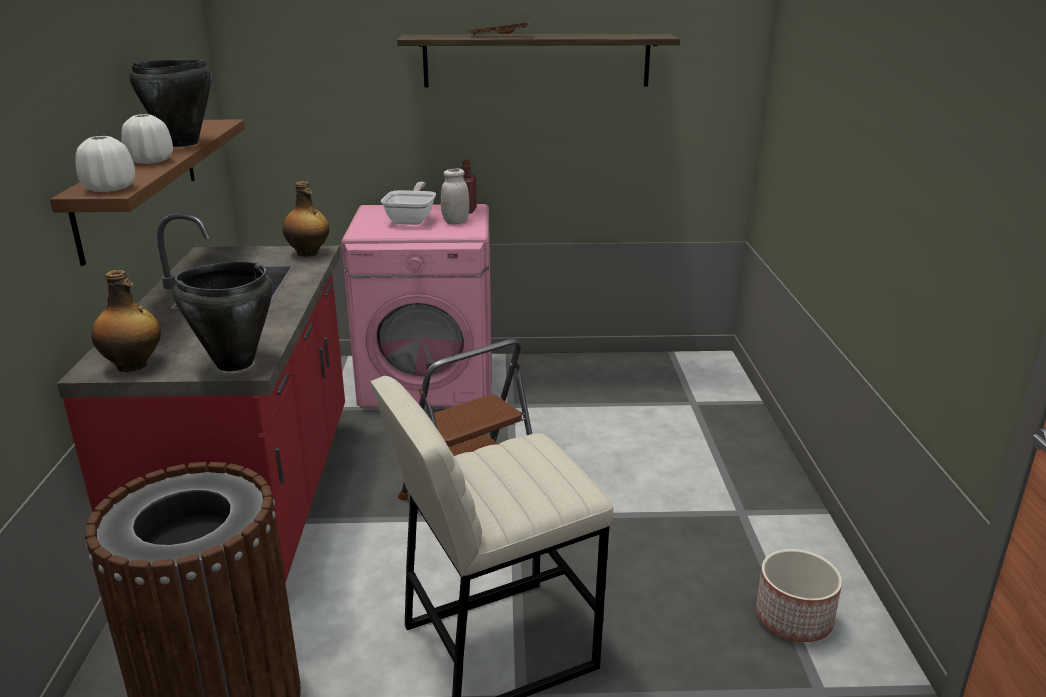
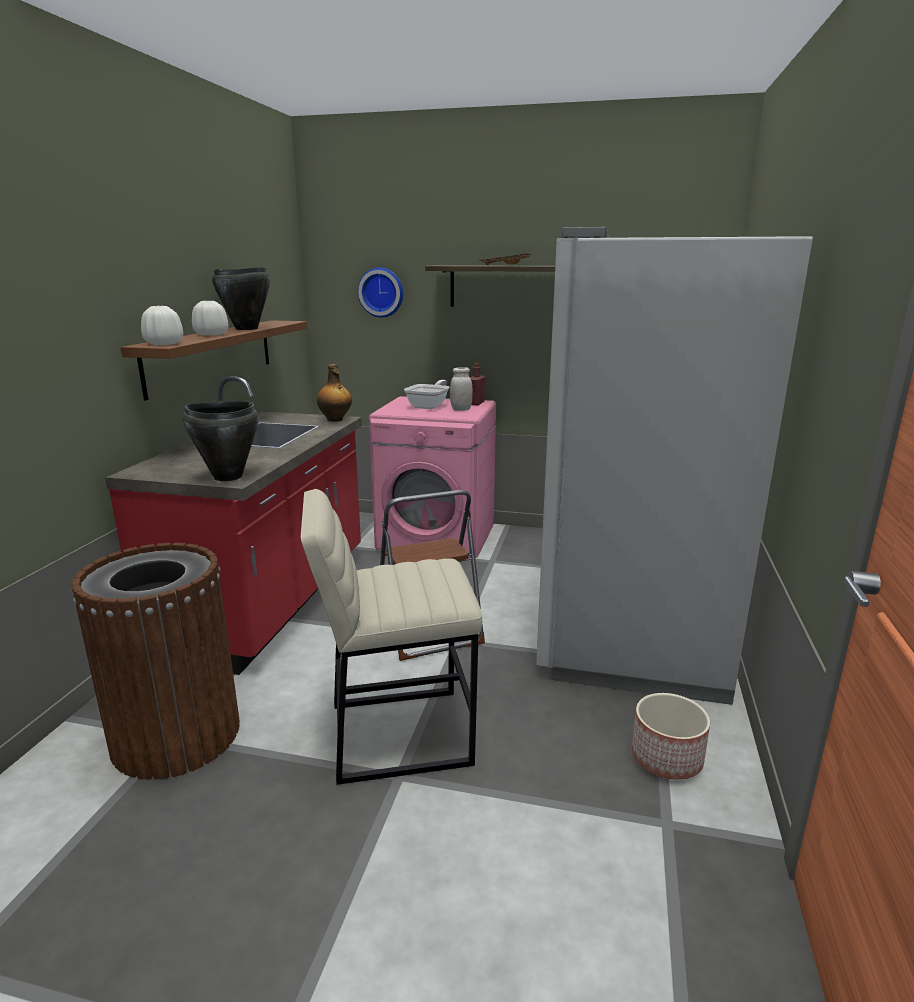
camera: 15 degrees right, 5 degrees down
(133, 365) = (161, 472): bottle -> none
(329, 70) = (381, 292): none -> wall clock
(697, 474) = (627, 630): none -> white fridge

